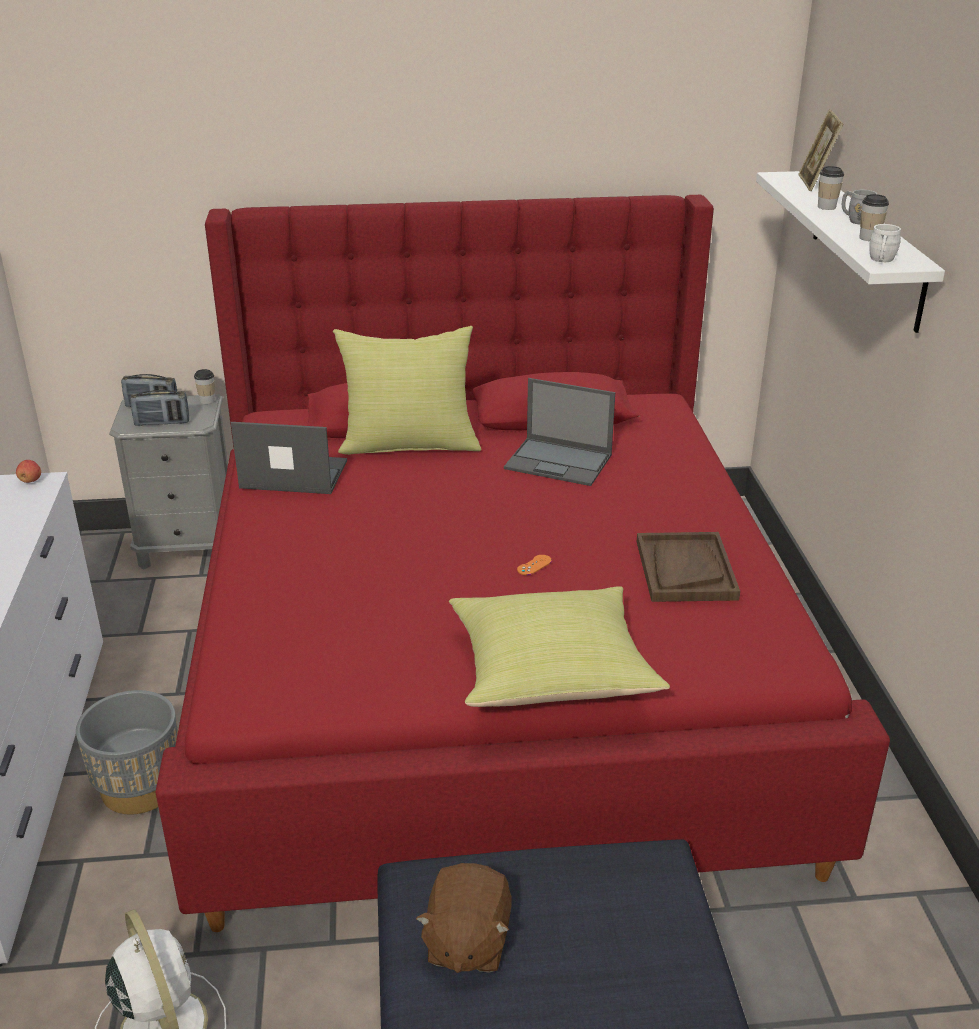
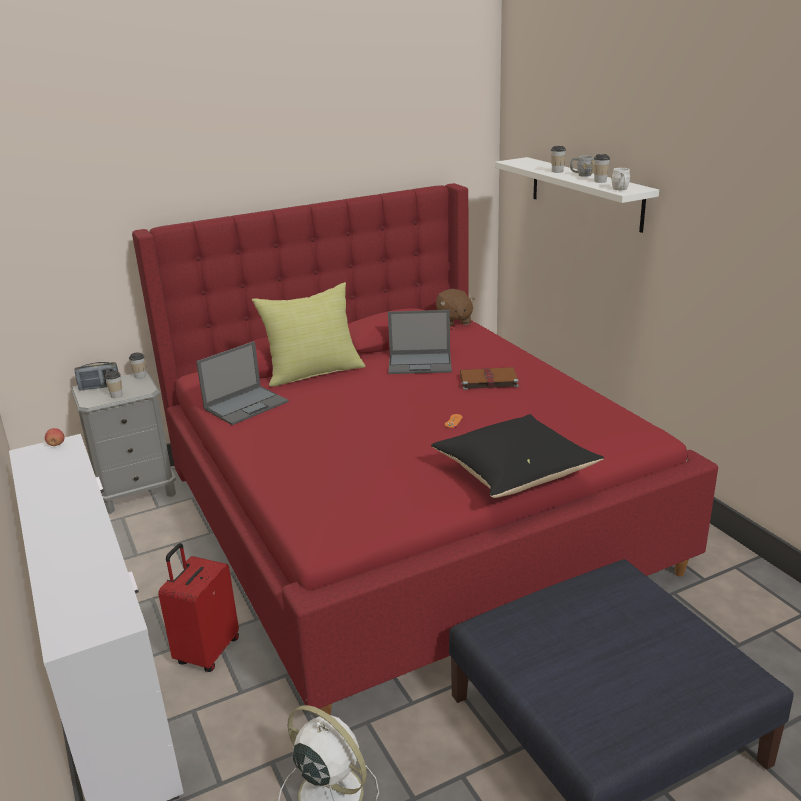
camera: 20 degrees left, 5 degrees down
(140, 788) = (206, 651): grey planter -> red suitcase
(162, 423) = (116, 395): radio -> cup
(292, 474) = (247, 405): laptop -> laptop turned 150 degrees clockwise
(466, 942) = (544, 650): brown plush toy -> brown plush toy (454, 321)
(552, 673) = (514, 474): yellow pillow -> black pillow
(630, 511) = (487, 380): none -> brown book
(685, 569) = (546, 403): brown tray -> none
(815, 183) = (535, 162): picture frame -> none

